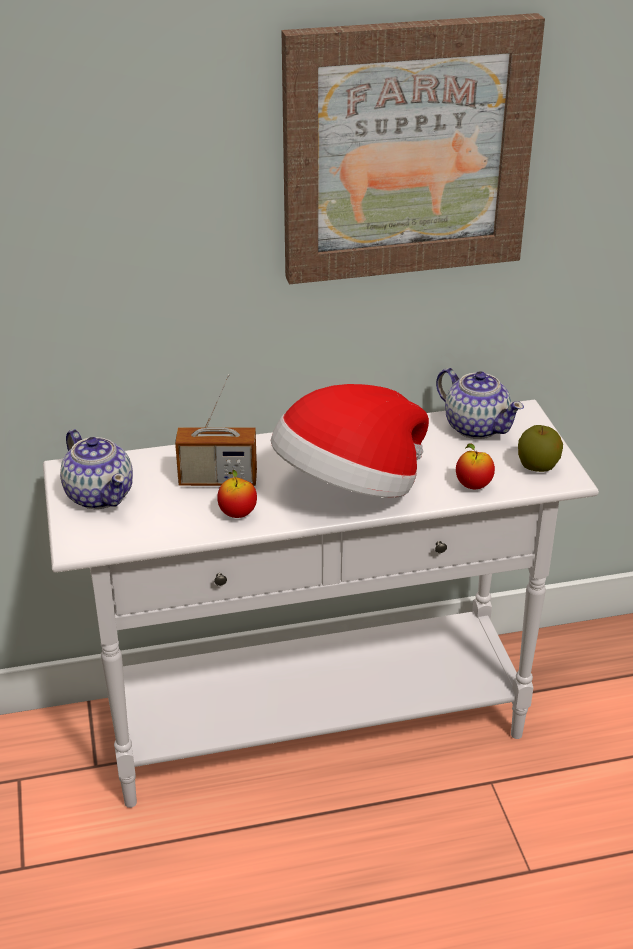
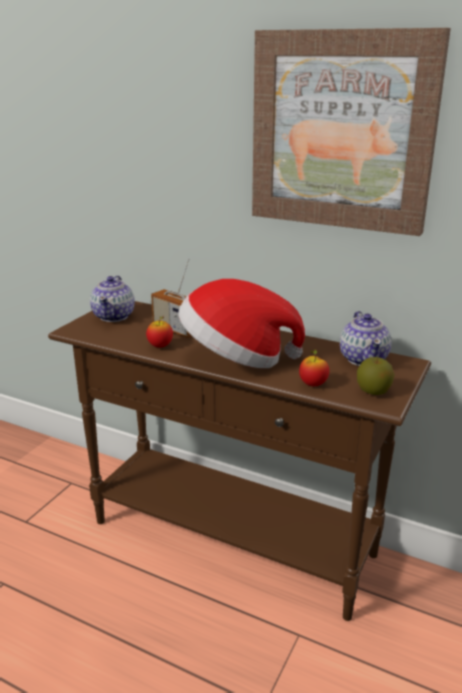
camera: 40 degrees right, 10 degrees down
(317, 724) = (232, 539): white console table -> brown console table

